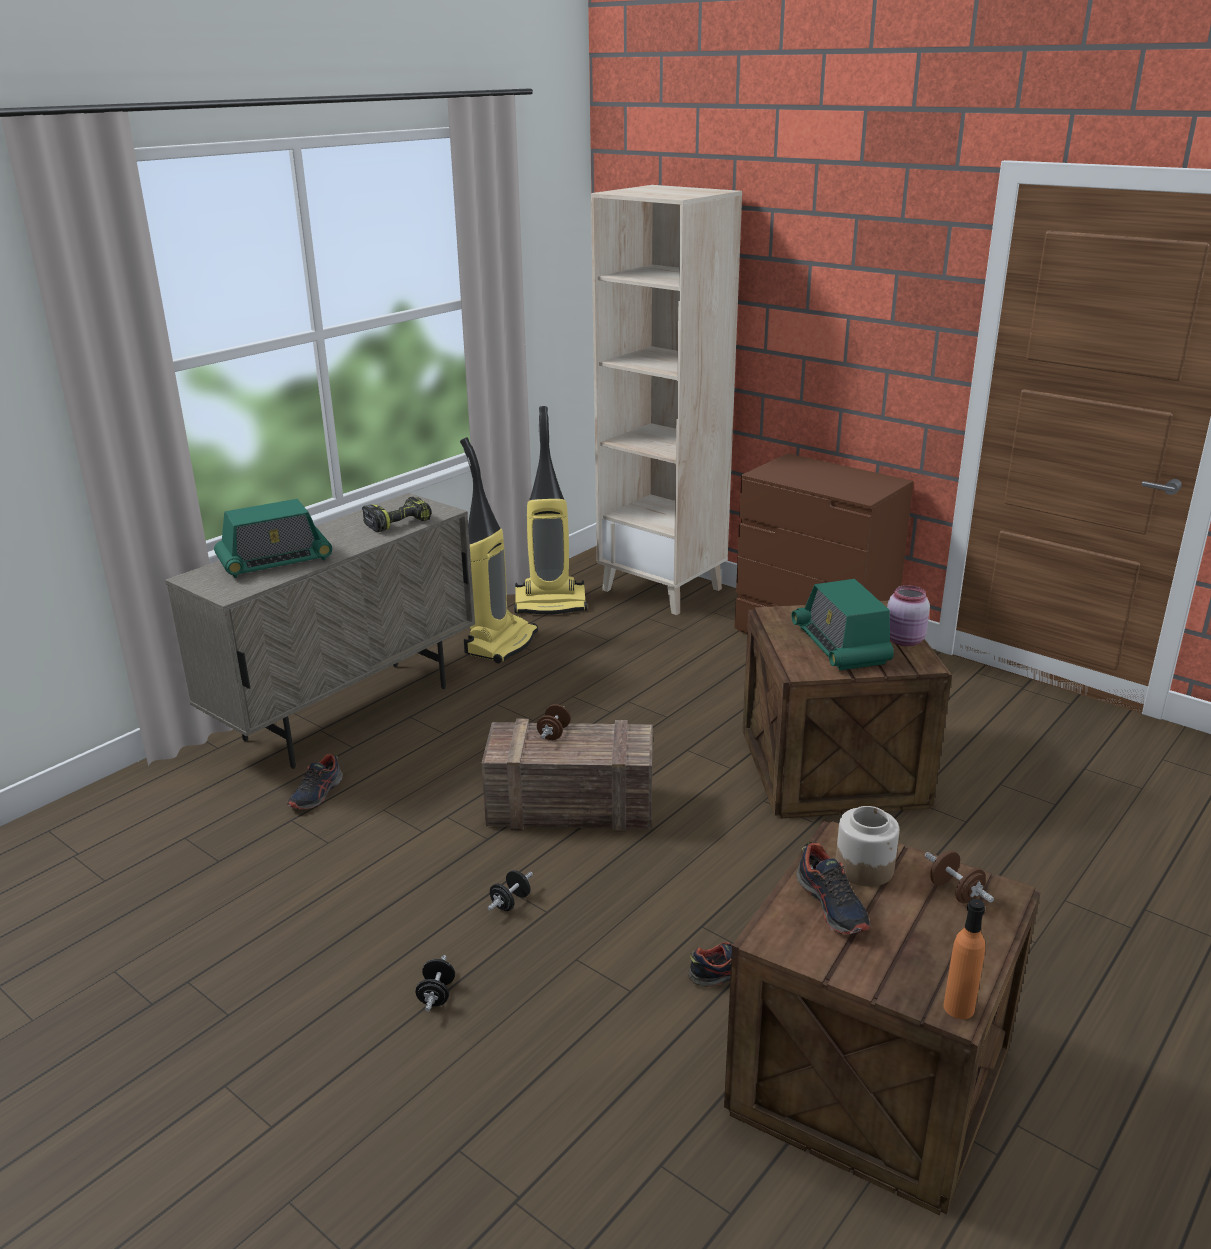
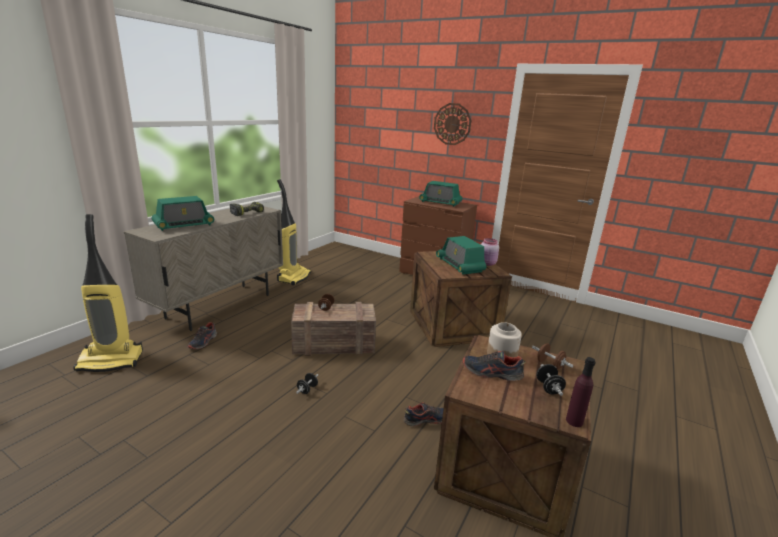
camera: 10 degrees left, 5 degrees down
(436, 995) = (270, 439): black dumbbell -> black dumbbell (548, 388)
(551, 604) = (316, 262): vacuum cleaner -> vacuum cleaner (112, 360)
(663, 589) = (365, 257): beige bookcase -> none
(825, 477) = (440, 202): none -> radio
(832, 905) = (491, 373): shoe -> shoe turned 135 degrees clockwise
(855, 294) = (452, 124): none -> wall clock
(958, 1007) = (574, 421): orange bottle -> purple bottle

